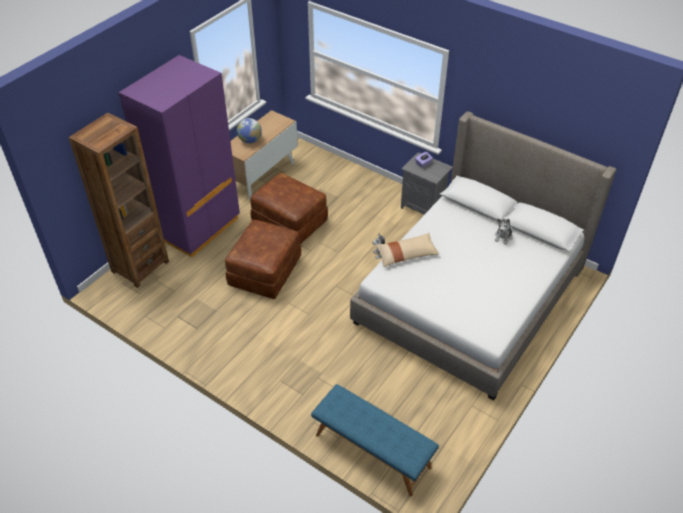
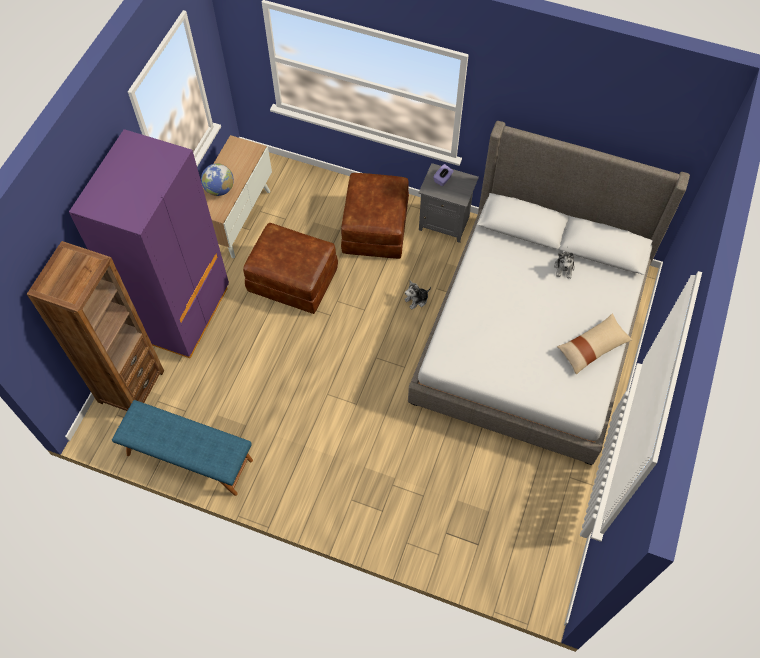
camera: 15 degrees left, 15 degrees up
(264, 271) = (285, 358): brown ottoman -> brown ottoman (375, 228)
(372, 451) = (479, 561): blue bench -> blue bench (189, 458)
(406, 254) = (461, 318): beige pillow -> beige pillow (592, 347)

